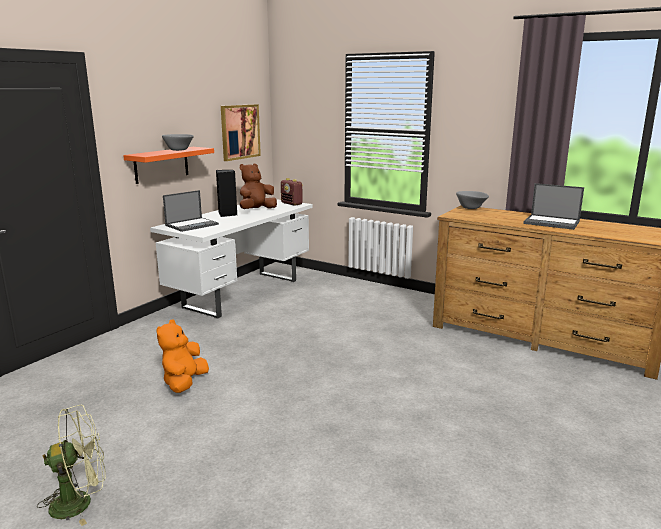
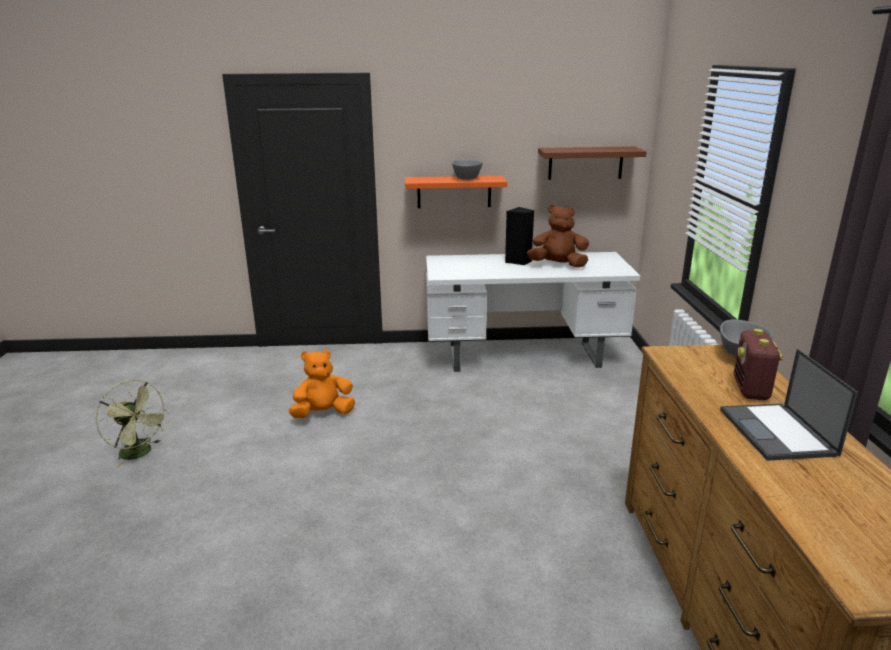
camera: 55 degrees right, 5 degrees up
(192, 225) = (459, 263): laptop -> none
(240, 132) = (585, 163): picture -> brown shelf
(292, 203) = (617, 268): radio -> radio (751, 389)

